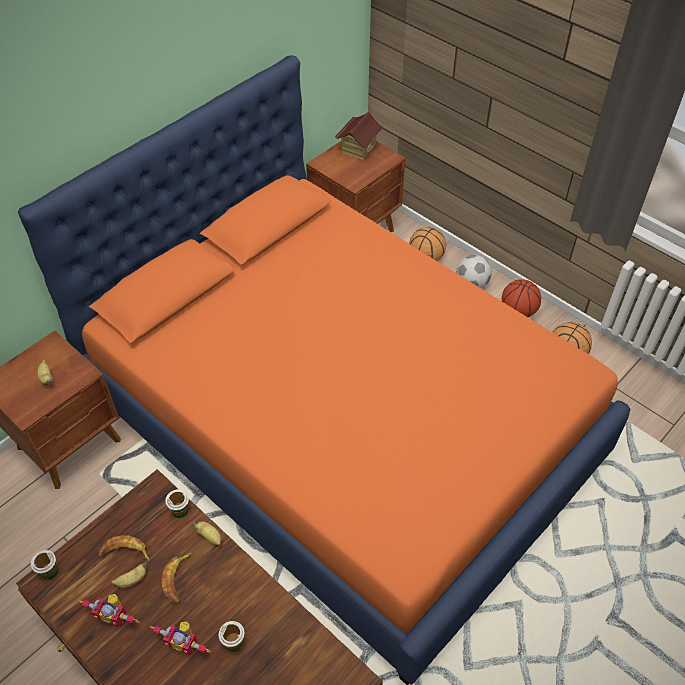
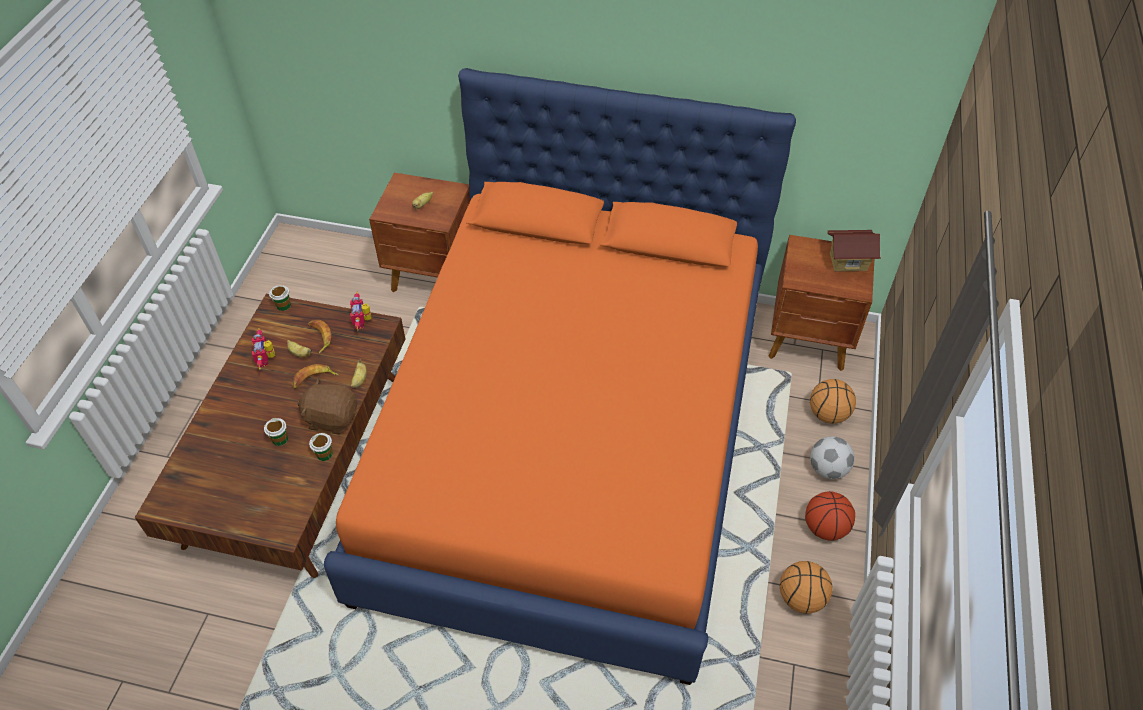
camera: 60 degrees right, 0 degrees up
(180, 510) = (372, 350): cup -> cup (324, 454)
(185, 644) = (265, 410): toy robot -> toy robot (363, 322)
(240, 581) = (332, 418): none -> brown plush toy

